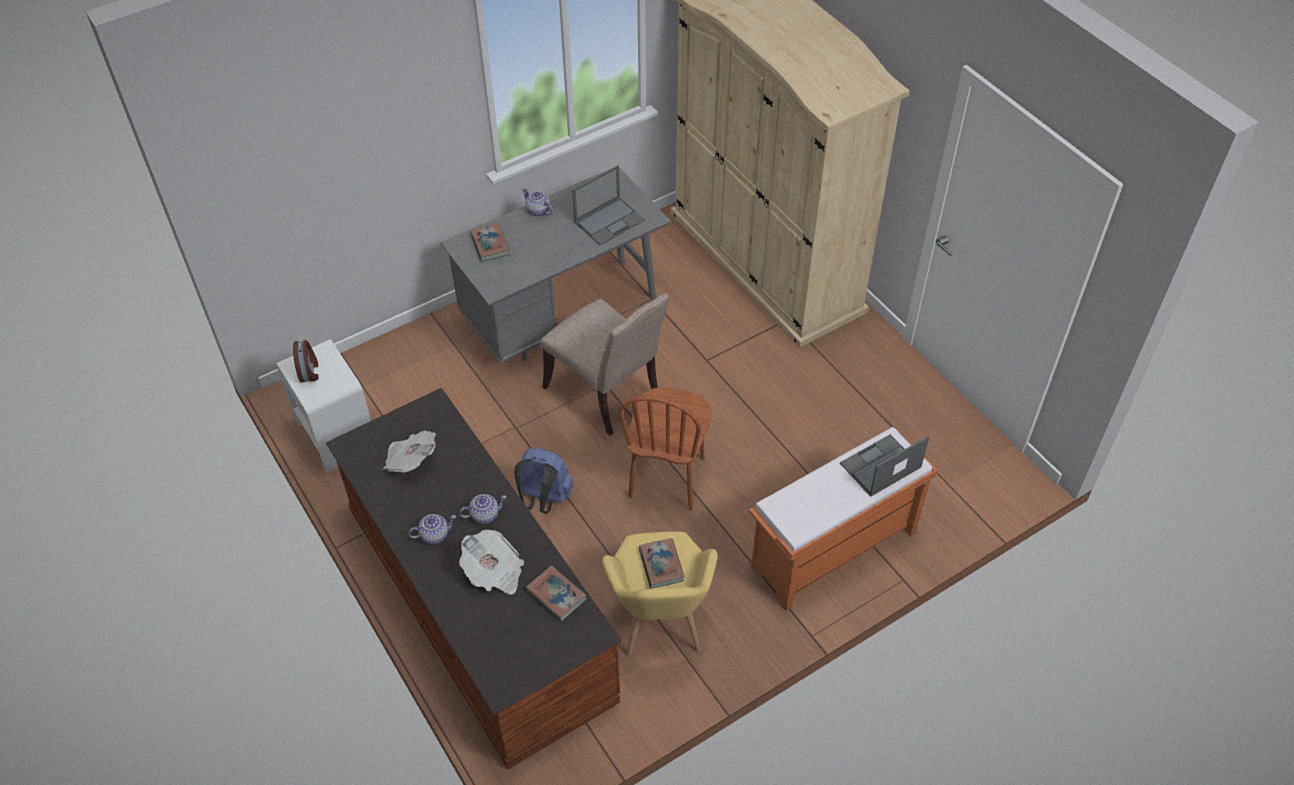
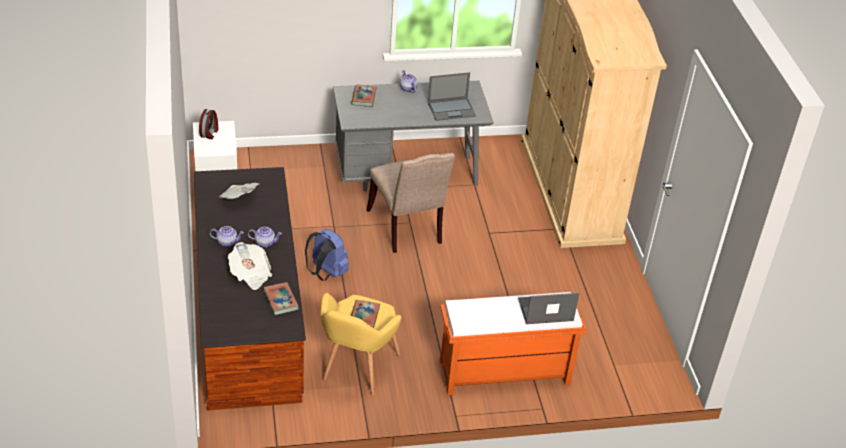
camera: 20 degrees right, 10 degrees down
(667, 477) = (417, 290): brown chair -> none

